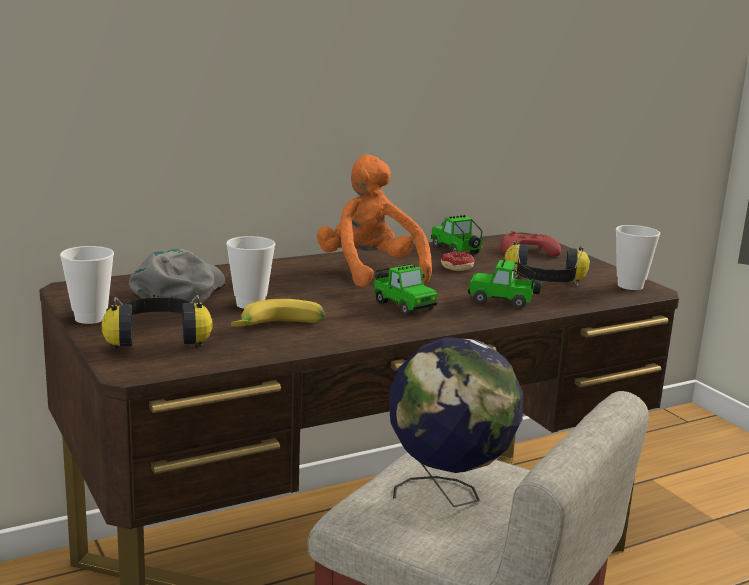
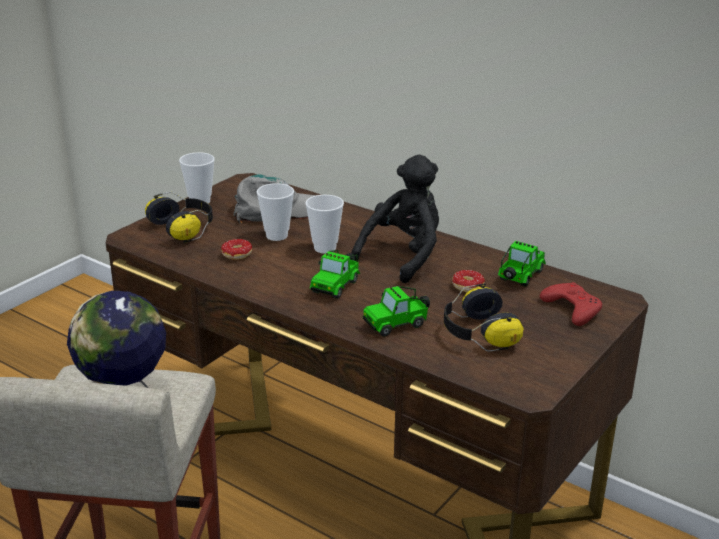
camera: 65 degrees right, 10 degrees up
(279, 328) = (239, 257): banana -> donut
(370, 272) = (403, 256): orange plush toy -> black plush toy
(504, 301) = (397, 324): toy car -> toy car turned 105 degrees counterclockwise
(630, 286) = (530, 379): cup -> cup (325, 248)

